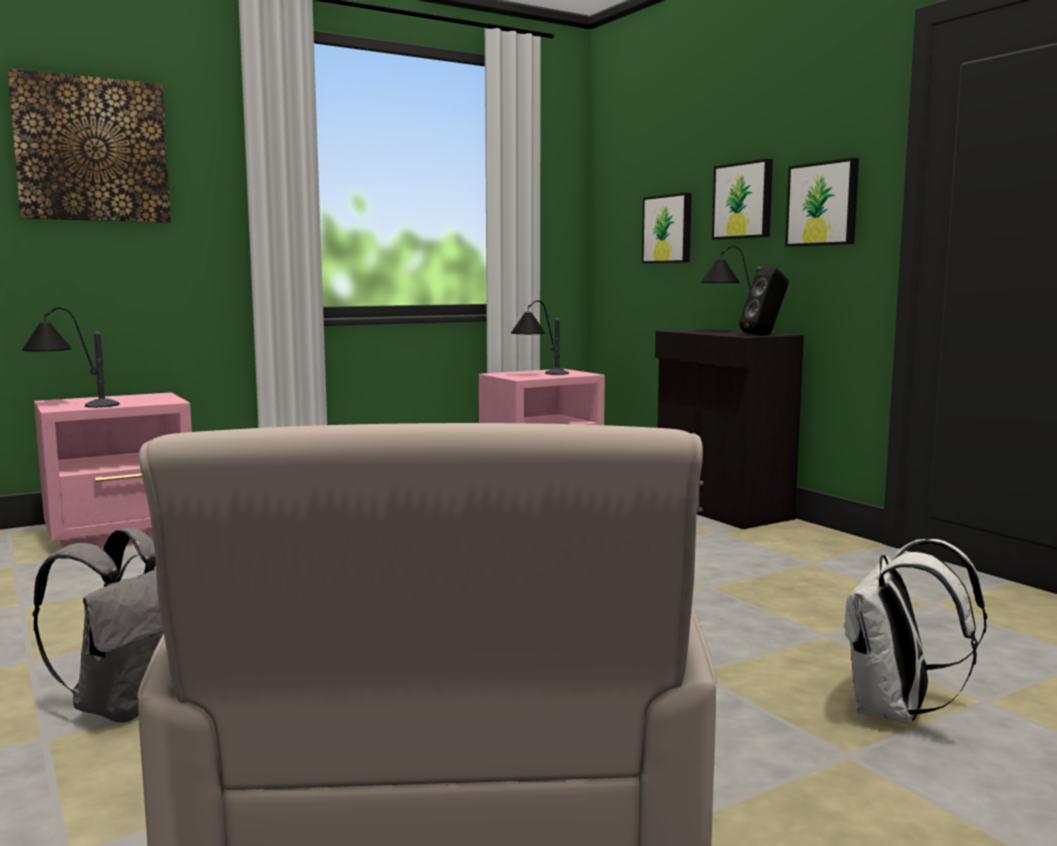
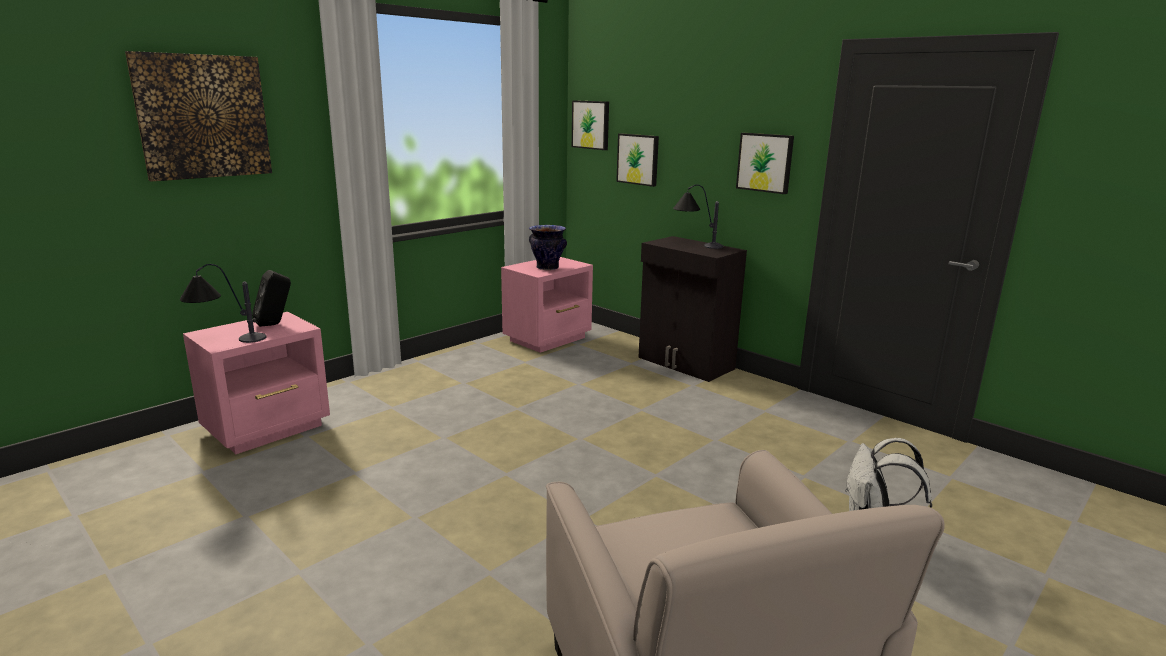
camera: 15 degrees left, 10 degrees up
(129, 704) = (405, 602): grey backpack -> none
(539, 375) = (548, 268): table lamp -> vase
(744, 200) = (702, 149): picture -> picture (591, 125)
(764, 335) = (723, 252): black speaker -> black speaker (275, 324)

